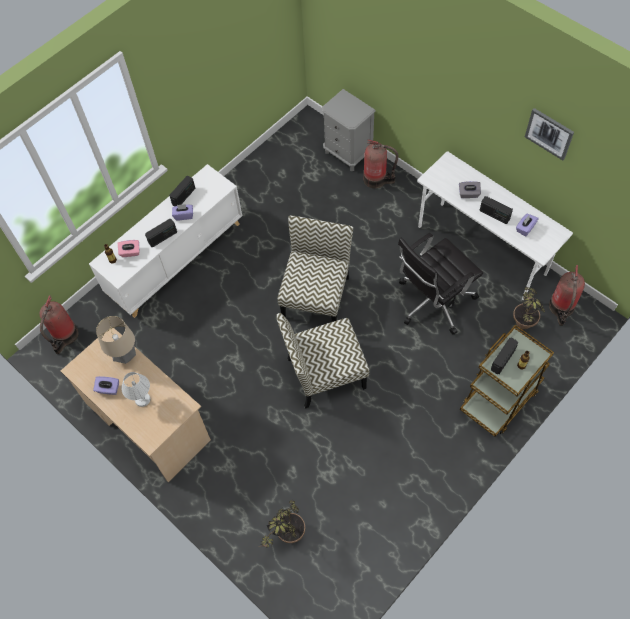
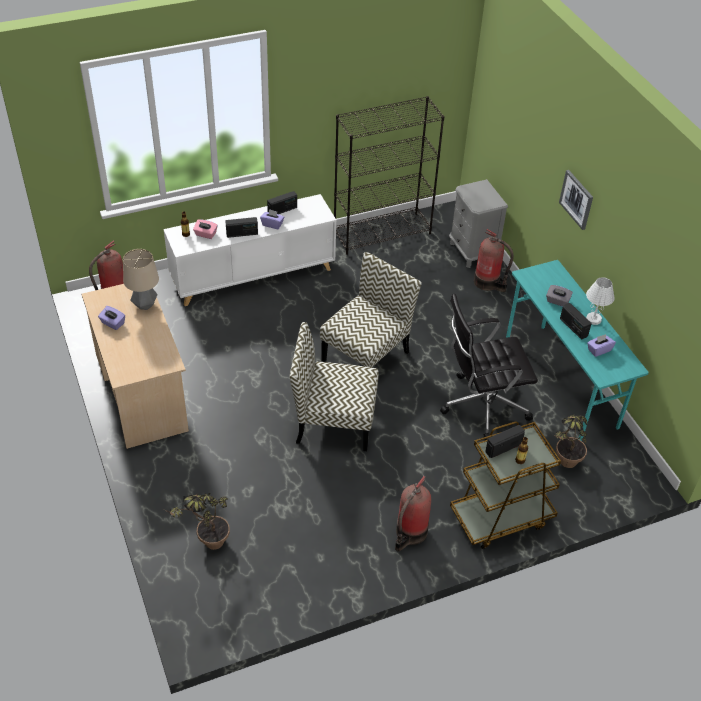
camera: 20 degrees right, 15 degrees down
(143, 399) = (137, 343): white table lamp -> white table lamp (594, 319)
(263, 166) = (382, 233): none -> black bookcase
(482, 250) = (561, 381): white desk -> turquoise desk
(549, 133) = (644, 243): picture -> picture (576, 199)
(561, 308) = (617, 465): fire extinguisher -> fire extinguisher (410, 533)

